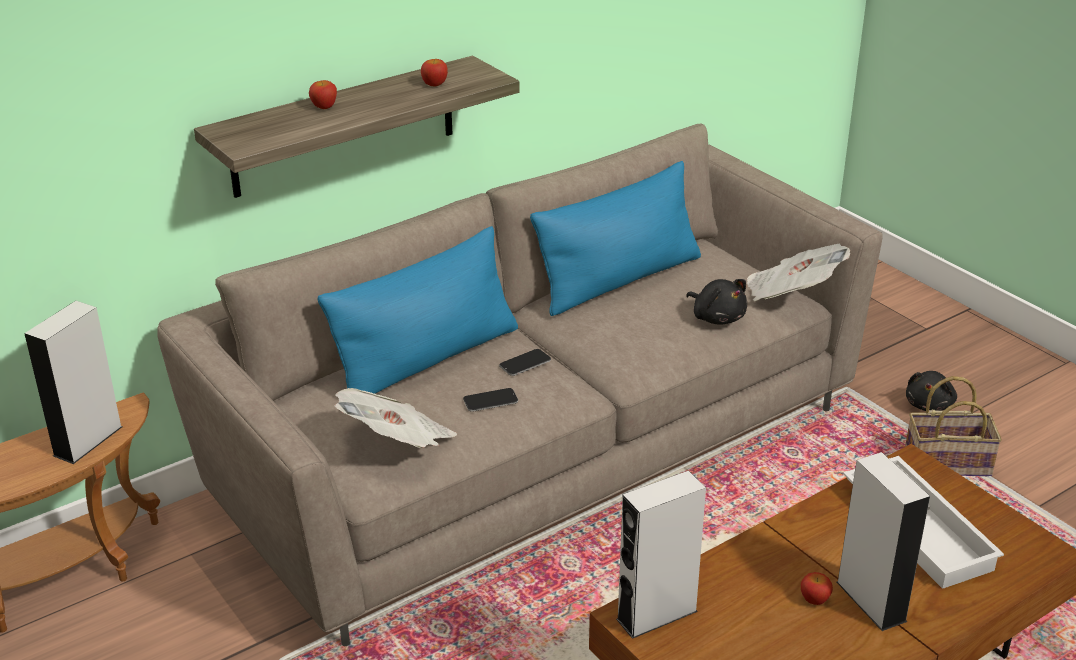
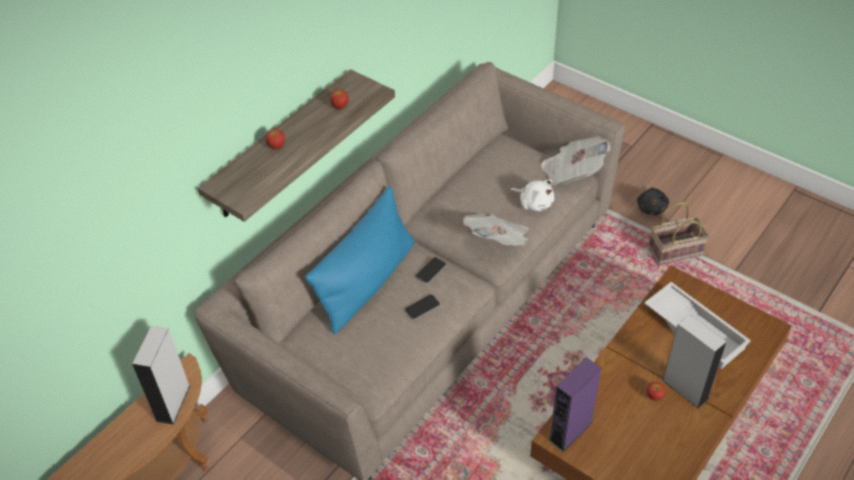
camera: 15 degrees left, 15 degrees up
(398, 443) = (379, 356): newspaper -> newspaper (498, 241)
(619, 280) = (461, 185): blue pillow -> none
(656, 615) = (570, 431): grey speaker -> purple speaker
(717, 317) = (534, 203): black plush toy -> white plush toy

